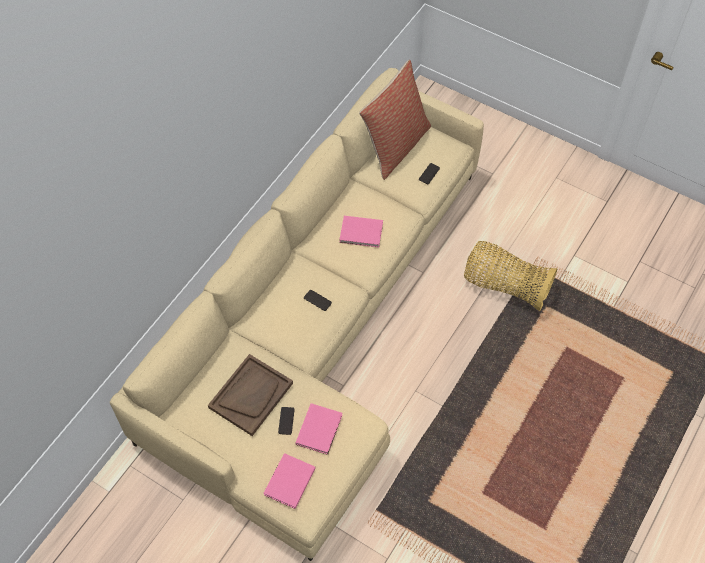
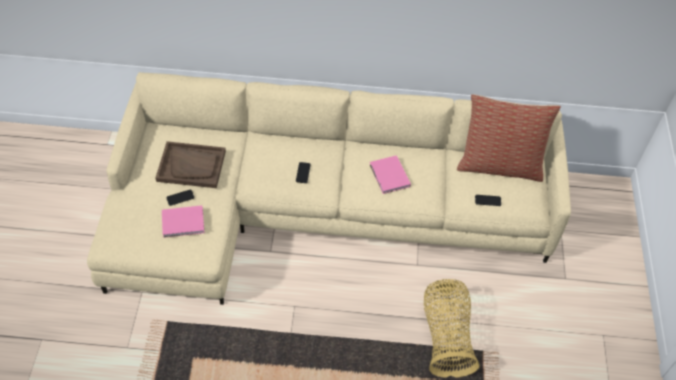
camera: 60 degrees right, 5 degrees down
(288, 482) = (126, 221): pink book -> none

